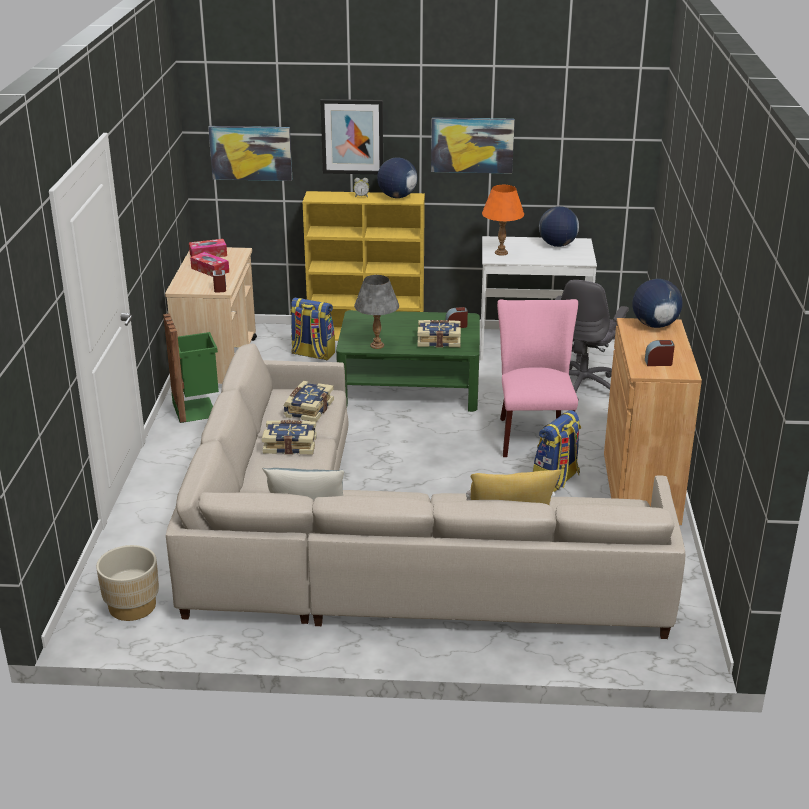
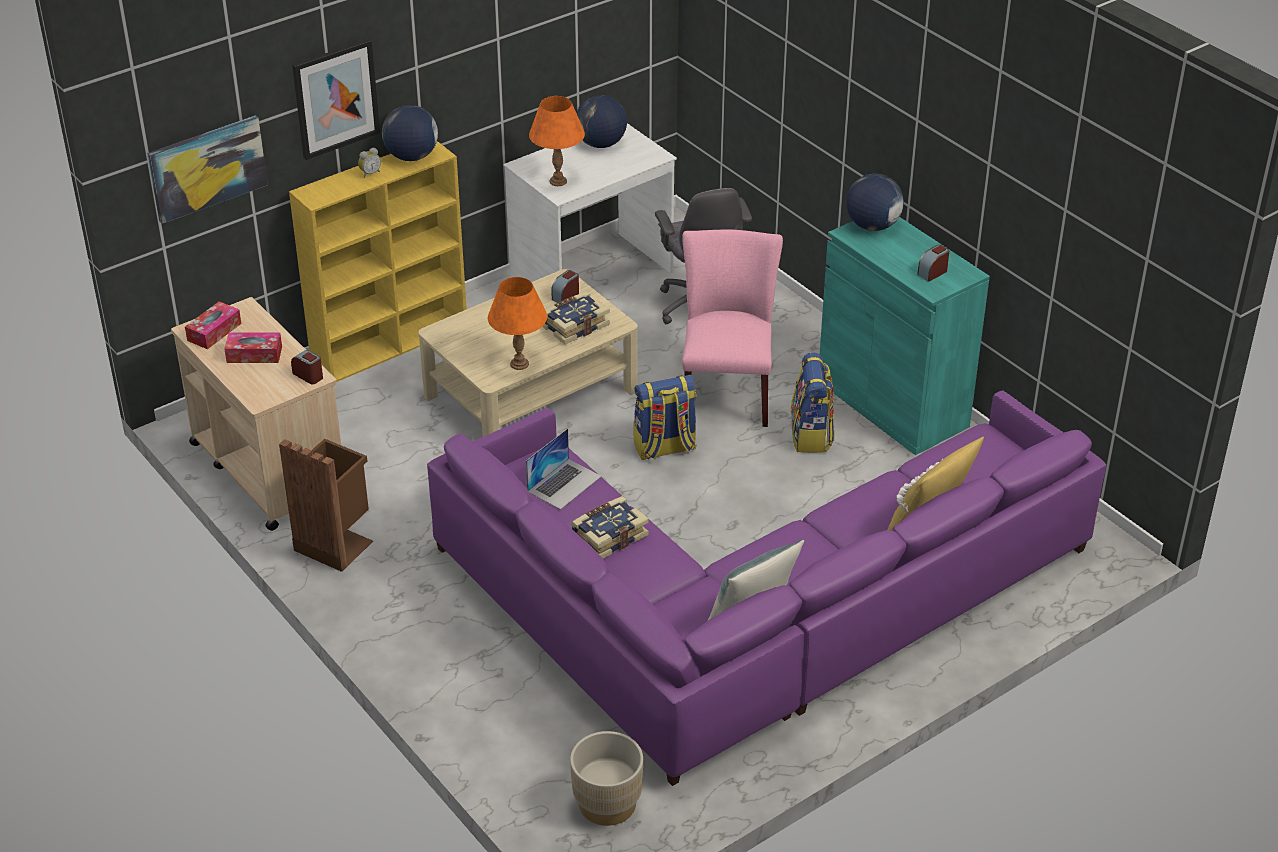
camera: 40 degrees left, 10 degrees up
(197, 409) = (335, 543): green trash can -> brown trash can
(308, 409) = (564, 483): book -> laptop
(312, 354) = (364, 402): backpack -> backpack (664, 448)
(375, 554) = (754, 610): beige sofa -> purple sofa
(377, 345) = (519, 364): grey table lamp -> orange table lamp
(409, 386) = (530, 393): green coffee table -> beige coffee table
(472, 145) = (479, 56): picture -> none
(533, 433) = (726, 390): pink chair -> pink chair turned 45 degrees clockwise
(641, 488) = (892, 404): brown cabinet -> turquoise cabinet

